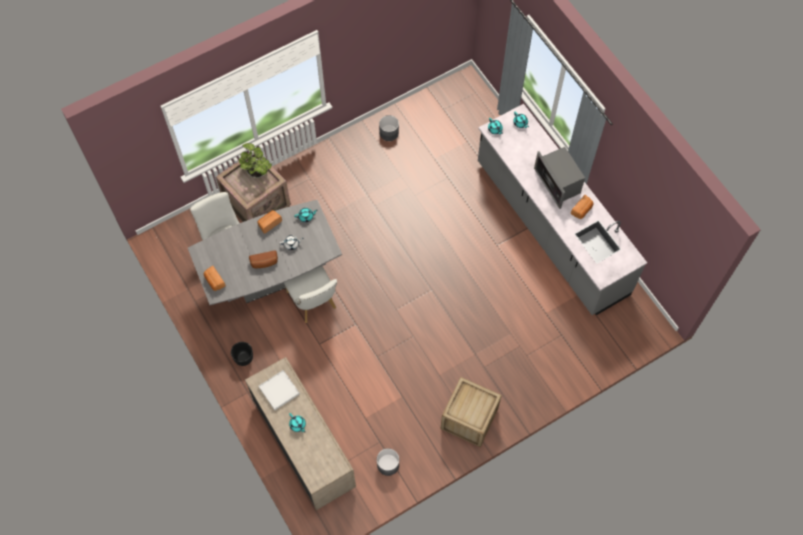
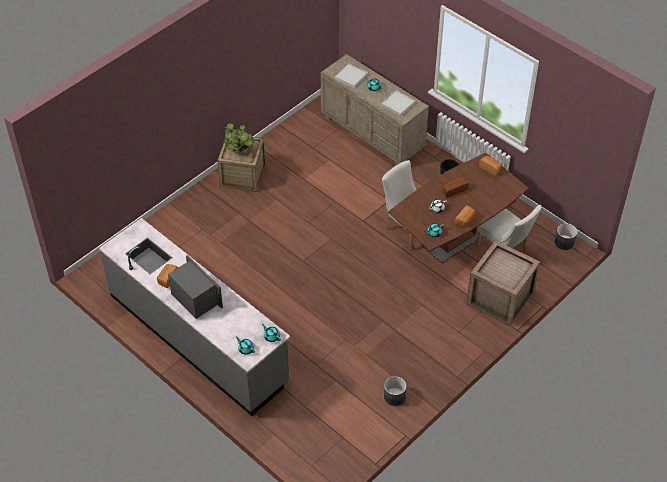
camera: 165 degrees right, 15 degrees down
(257, 171) = (503, 277): potted plant -> potted plant (240, 151)
(271, 278) = (454, 239): grey dining table -> brown dining table
(319, 450) = (351, 77): none -> white tray
(388, 465) = (301, 135): grey planter -> grey planter (564, 242)

